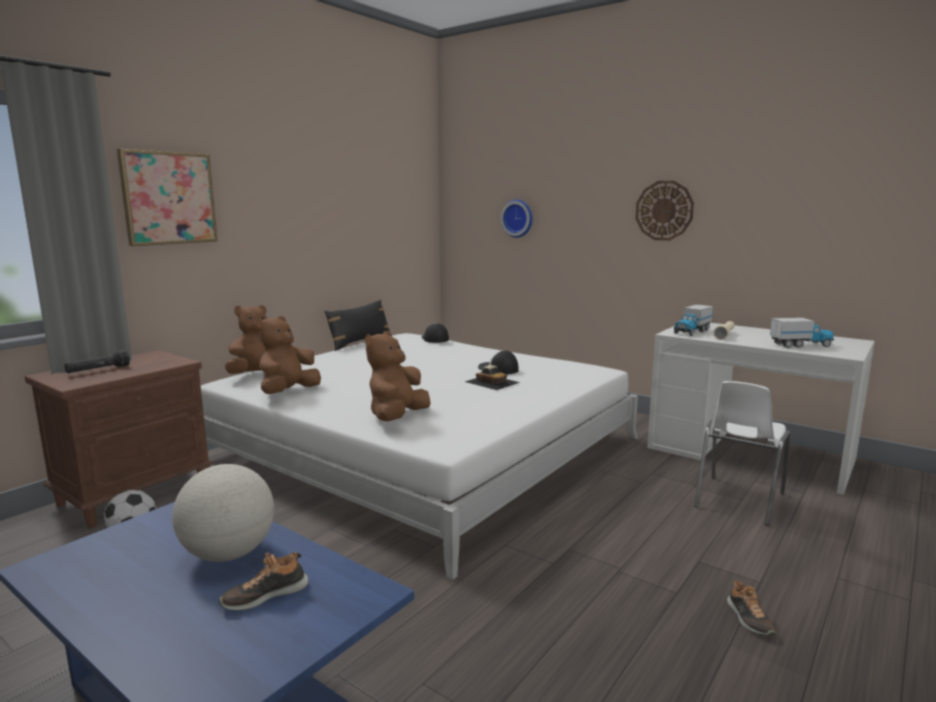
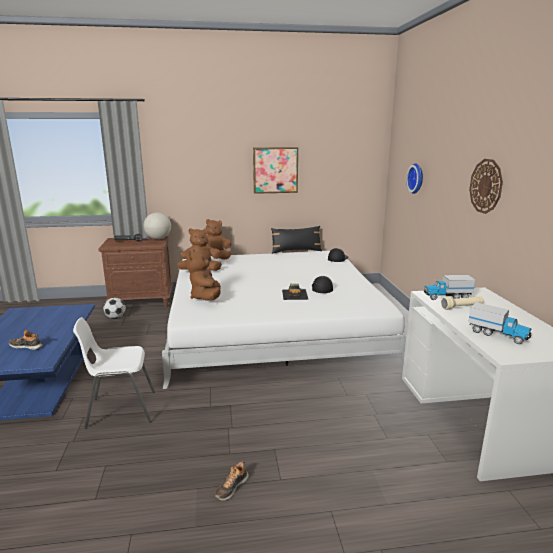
camera: 45 degrees right, 5 degrees up
(169, 198) = (178, 159): picture -> picture (275, 170)
(229, 554) = (49, 329): globe -> globe (158, 238)
(397, 417) = (206, 298): brown plush toy -> brown plush toy turned 75 degrees counterclockwise
(738, 500) = (382, 437): white chair -> white chair (121, 409)

